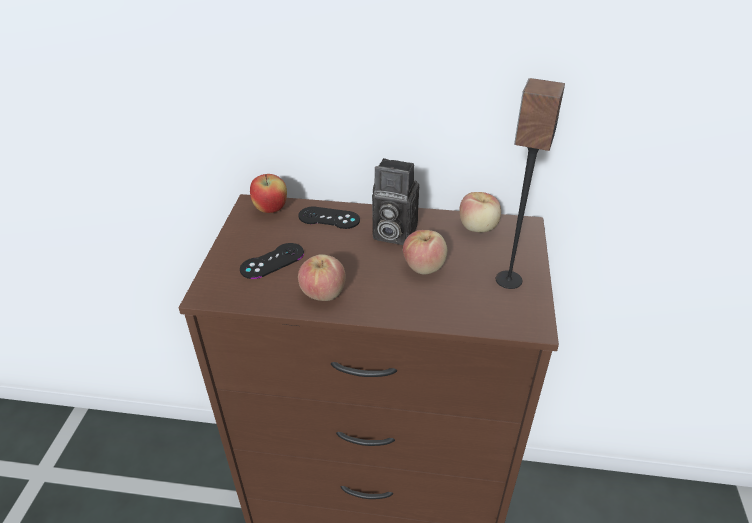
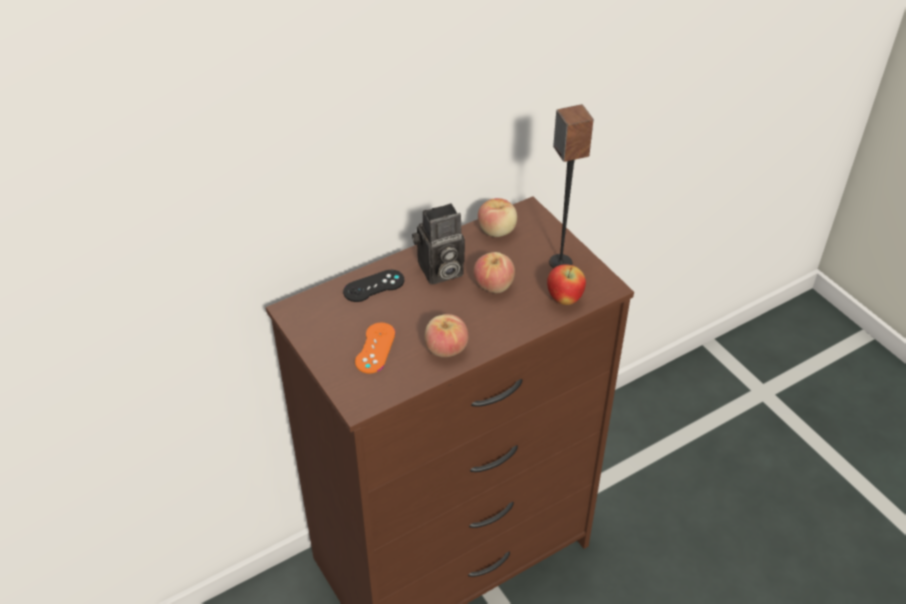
camera: 40 degrees left, 5 degrees up
(271, 209) = (314, 306): apple -> apple (564, 299)
(272, 261) = (375, 348): black game controller -> orange game controller

